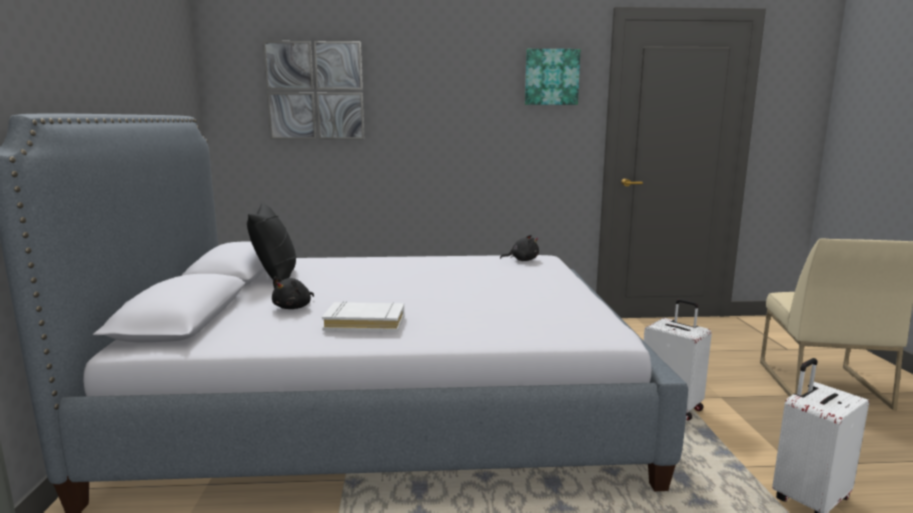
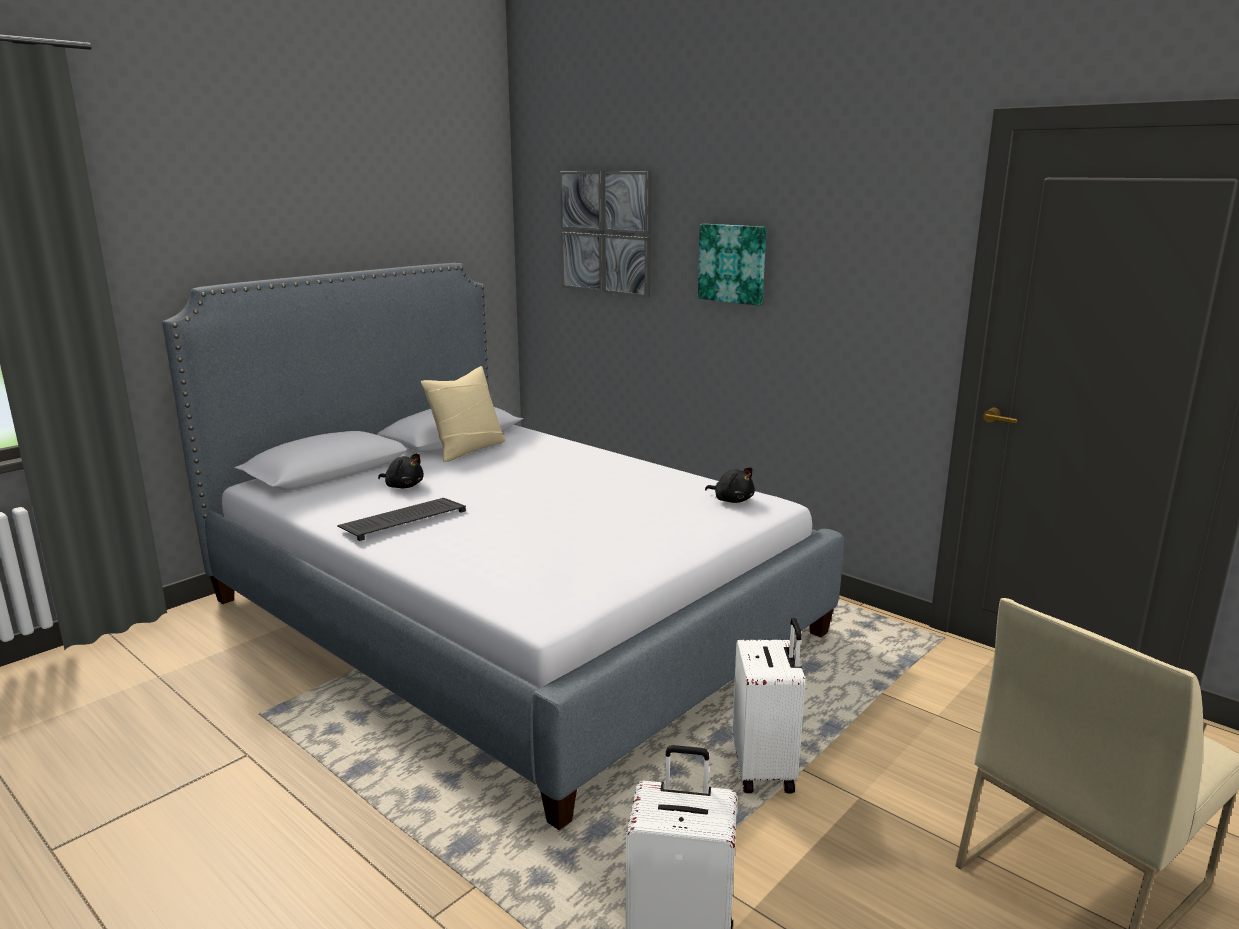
camera: 45 degrees right, 5 degrees up
(276, 276) = (468, 449): black pillow -> beige pillow
(294, 307) = (403, 486): black plush toy -> black plush toy turned 135 degrees counterclockwise
(365, 323) = (404, 519): white book -> keyboard
(551, 77) = (883, 226): picture -> picture (733, 263)

